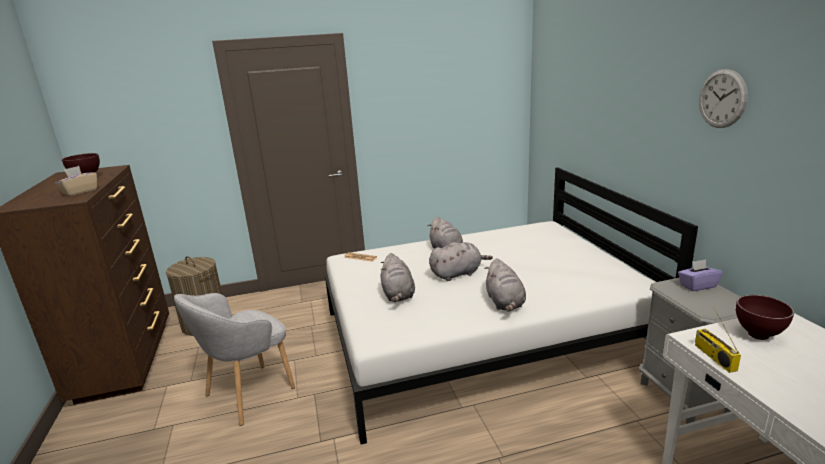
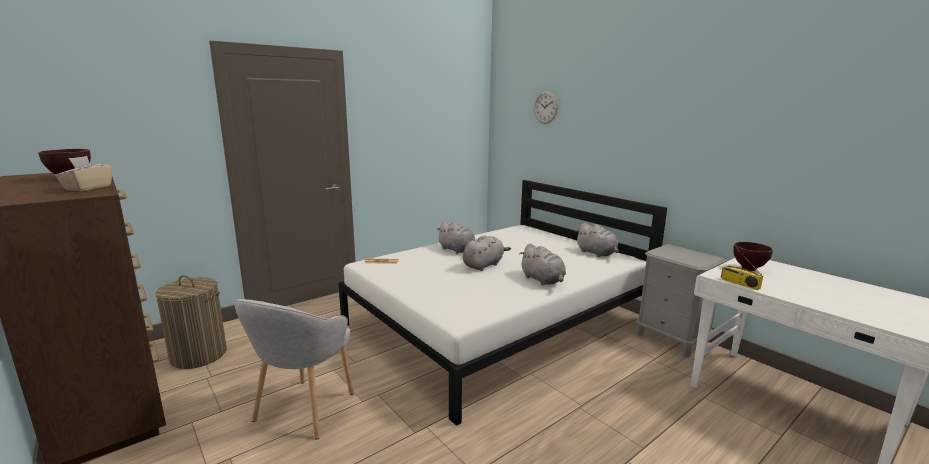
camera: 25 degrees left, 5 degrees down
(398, 295) = (447, 285): grey plush toy -> grey plush toy (597, 253)
(697, 286) = (675, 250): purple tissue box -> none
(722, 98) = (682, 112): wall clock -> wall clock (545, 107)

